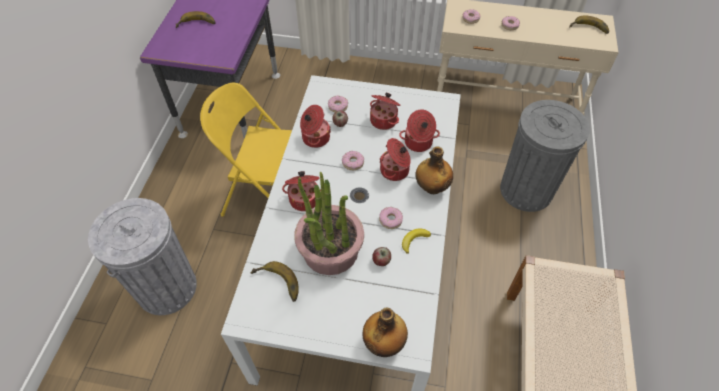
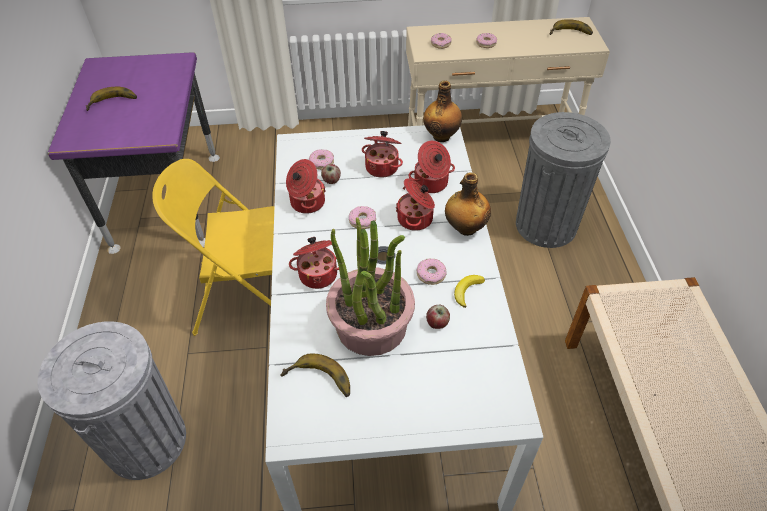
camera: 15 degrees left, 5 degrees down
(384, 342) = (476, 416): bottle -> bottle (441, 136)

